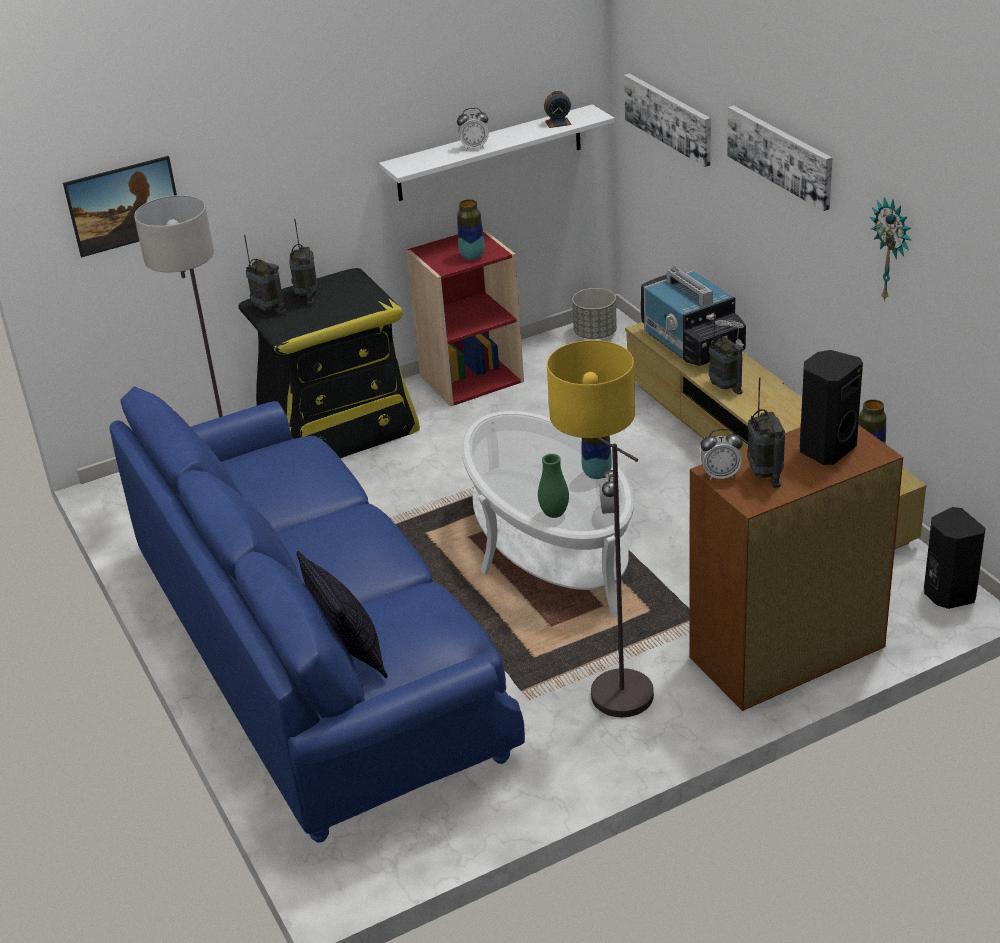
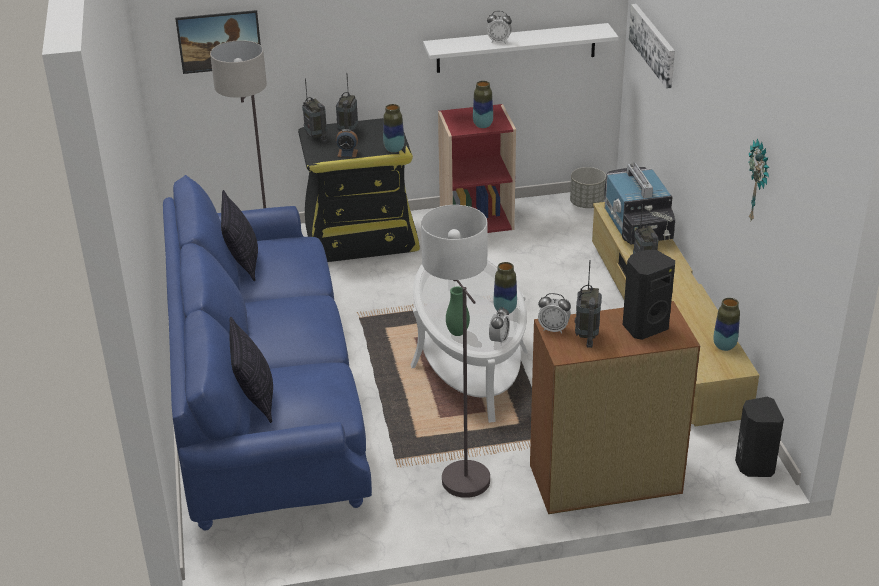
camera: 15 degrees right, 0 degrees up
(239, 486) = (243, 262): none -> pillow
(377, 306) = (394, 149): none -> vase
(558, 123) = (573, 33): alarm clock -> alarm clock (347, 153)
(609, 686) = (460, 471): yellow floor lamp -> white floor lamp
(780, 155) = (708, 90): picture -> none

